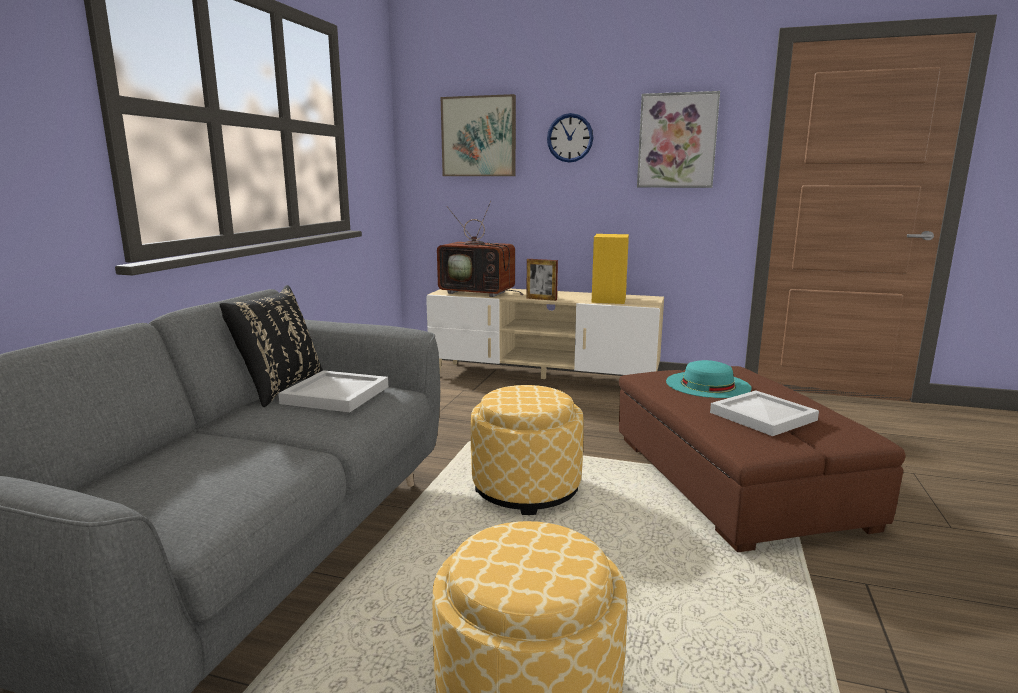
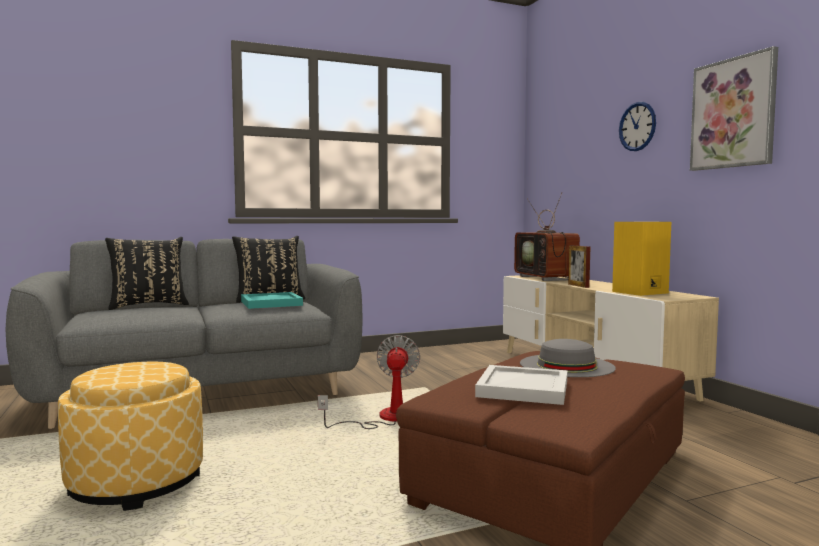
camera: 50 degrees right, 10 degrees down
(139, 457) = (148, 305): none -> black pillow
(336, 395) = (270, 303): white tray -> turquoise tray
(479, 136) = (573, 136): picture -> none
(526, 489) = (385, 418): ottoman -> fan
(707, 384) = (566, 365): turquoise hat -> grey hat

